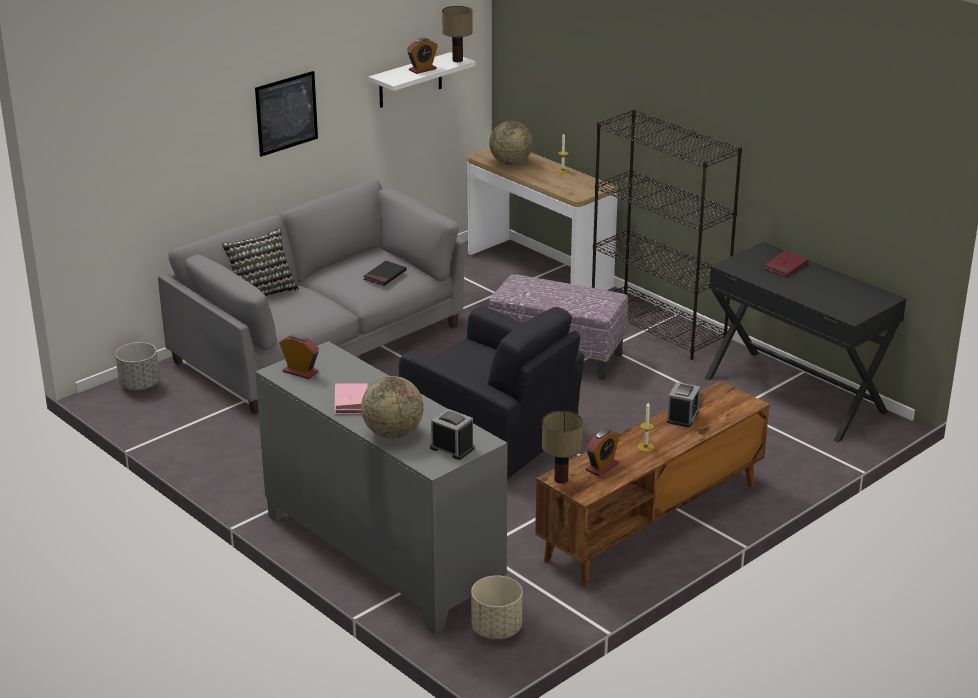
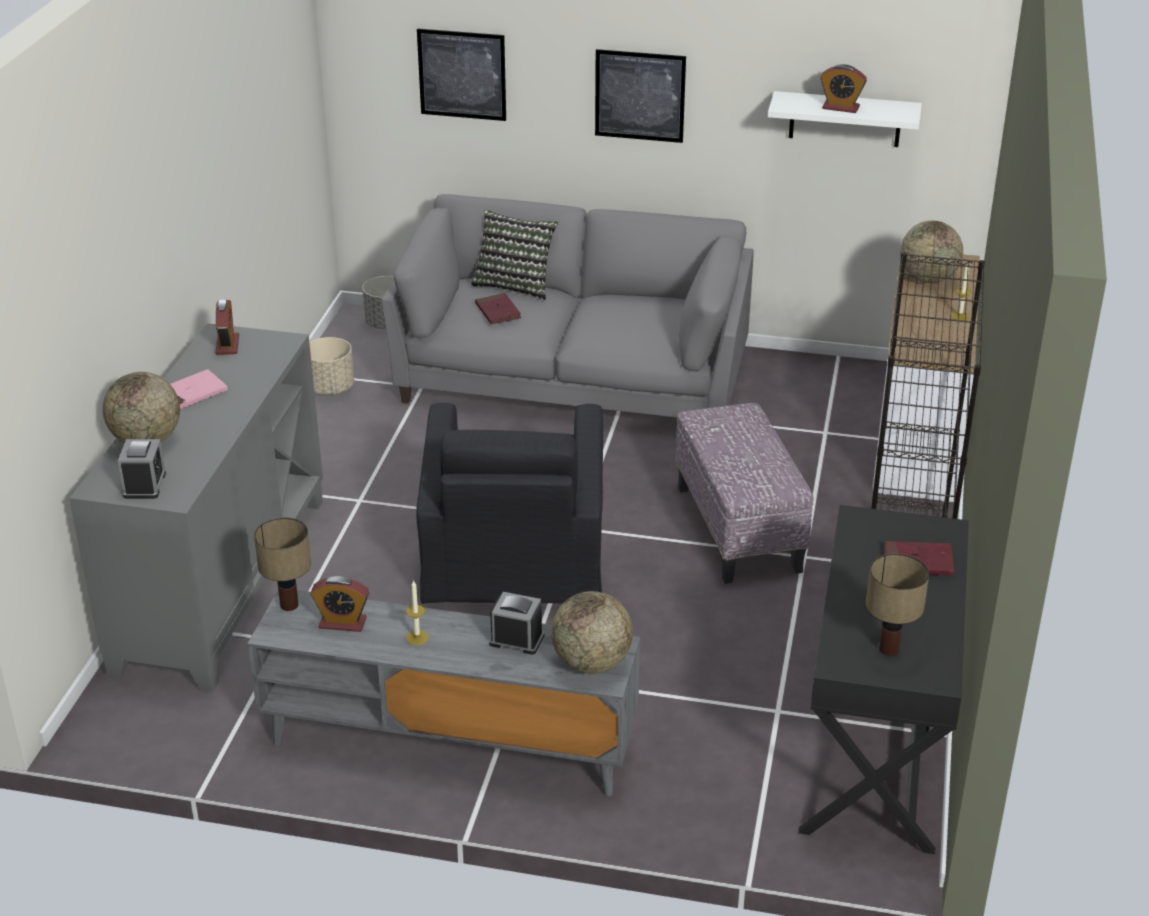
camera: 55 degrees right, 5 degrees up
(161, 145) = (462, 74): none -> picture
(289, 308) = (498, 311): none -> red book
(385, 275) = (636, 331): black book -> none
(457, 60) = (901, 114): table lamp -> table lamp (888, 648)
(496, 629) = (144, 713): beige planter -> beige planter (330, 388)
(652, 523) = (447, 743): brown tv stand -> grey tv stand
(682, 417) = (517, 639): alarm clock -> alarm clock turned 150 degrees counterclockwise
(729, 402) = (591, 663): none -> globe

